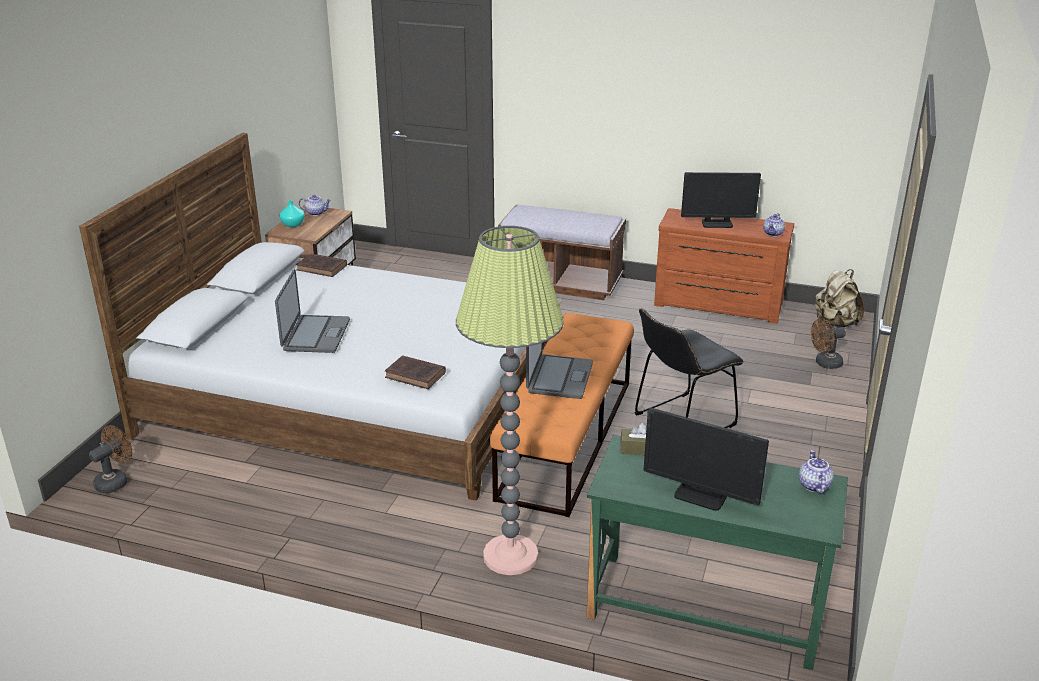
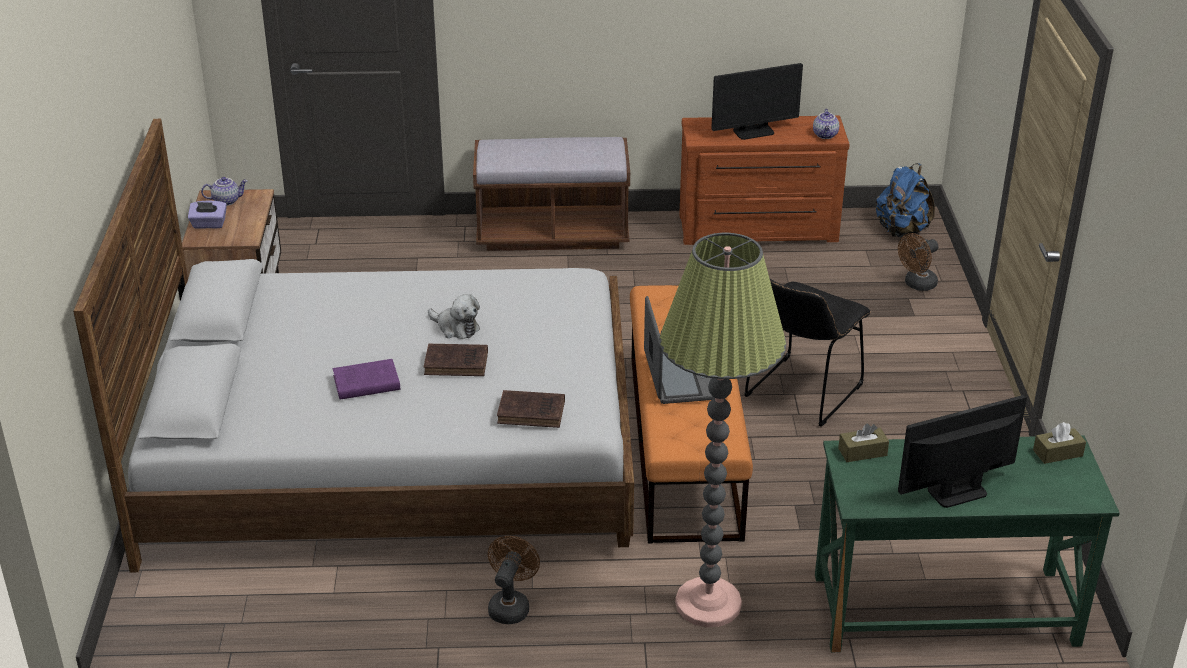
camera: 20 degrees left, 5 degrees up
(115, 481) = (160, 632): brown fan -> brown fan (510, 605)
(293, 224) = (209, 224): turquoise vase -> purple tissue box
(315, 335) = (364, 383): laptop -> purple book
(323, 268) = (299, 284): brown book -> brown book (458, 363)
(407, 312) = (456, 328): none -> plush toy
(700, 496) = (957, 492): monitor -> monitor turned 150 degrees clockwise
(813, 485) = (1057, 453): teapot -> brown tissue box
(834, 324) = (901, 231): beige backpack -> blue backpack

